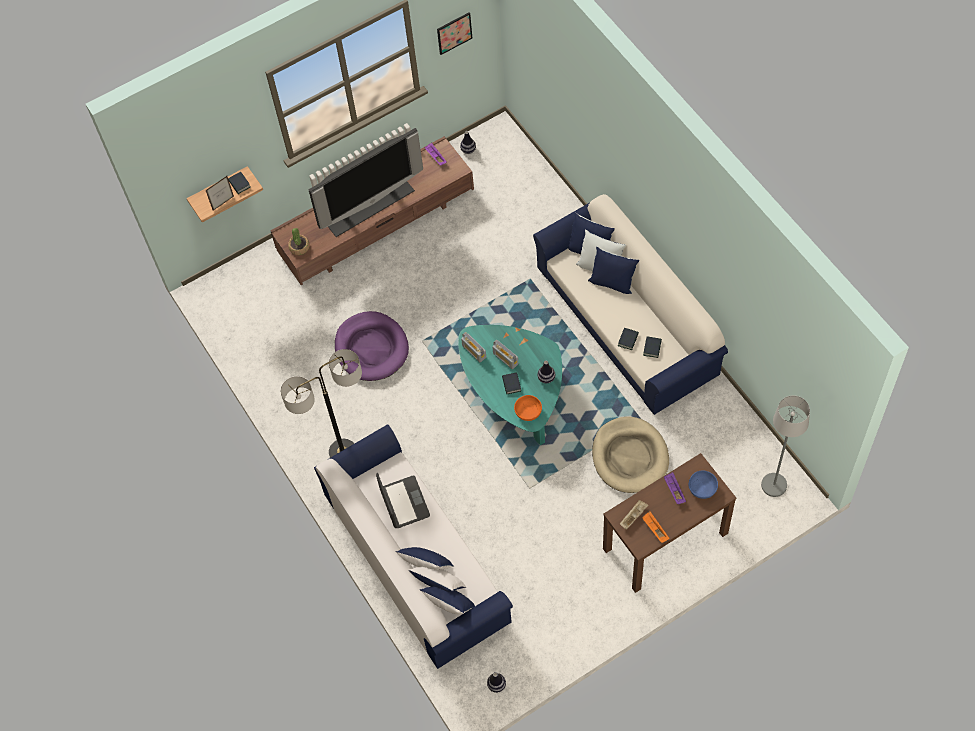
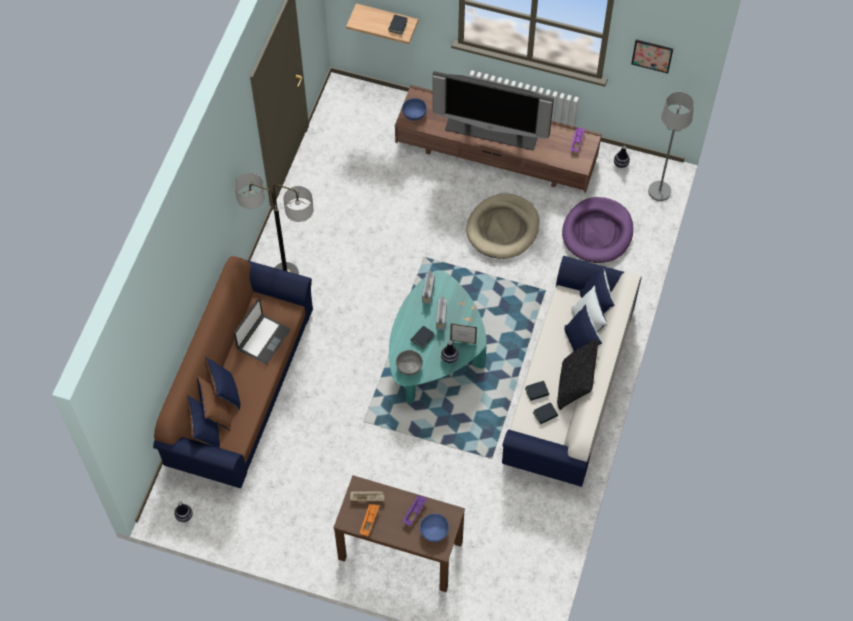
camera: 45 degrees right, 0 degrees up
(223, 203) = (372, 28): picture frame -> picture frame (463, 342)
(299, 247) = (414, 113): potted plant -> blue bowl
(371, 348) = (387, 229): purple dog bed -> purple dog bed (597, 232)
(415, 559) = (240, 387): white sofa -> brown sofa
(528, 412) = (409, 366): orange bowl -> grey bowl
(630, 457) = (451, 473): beige dog bed -> beige dog bed (503, 228)
(645, 310) = (575, 385): none -> black pillow
(774, 485) = (519, 597): grey floor lamp -> grey floor lamp (659, 191)

